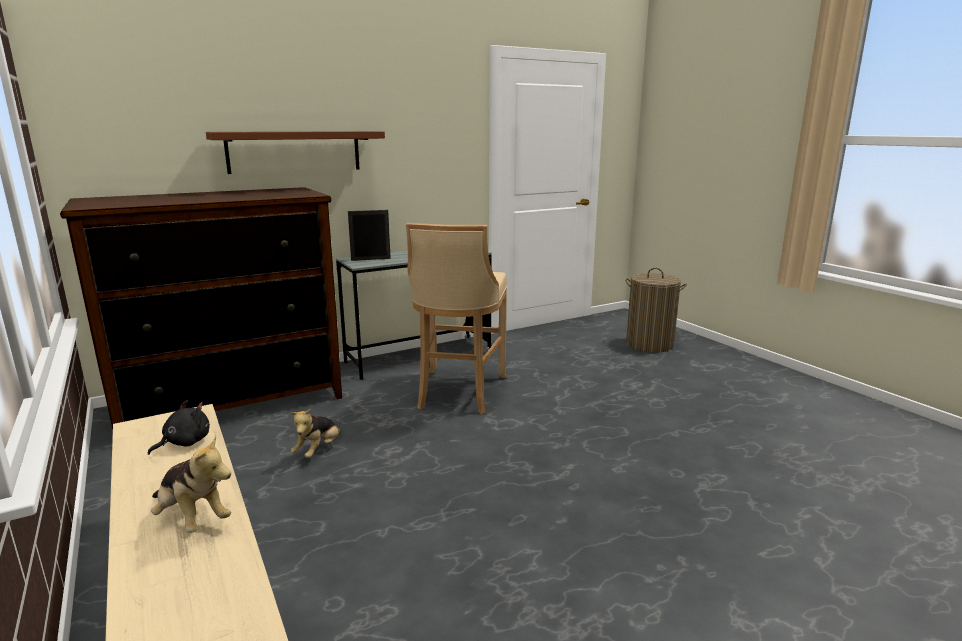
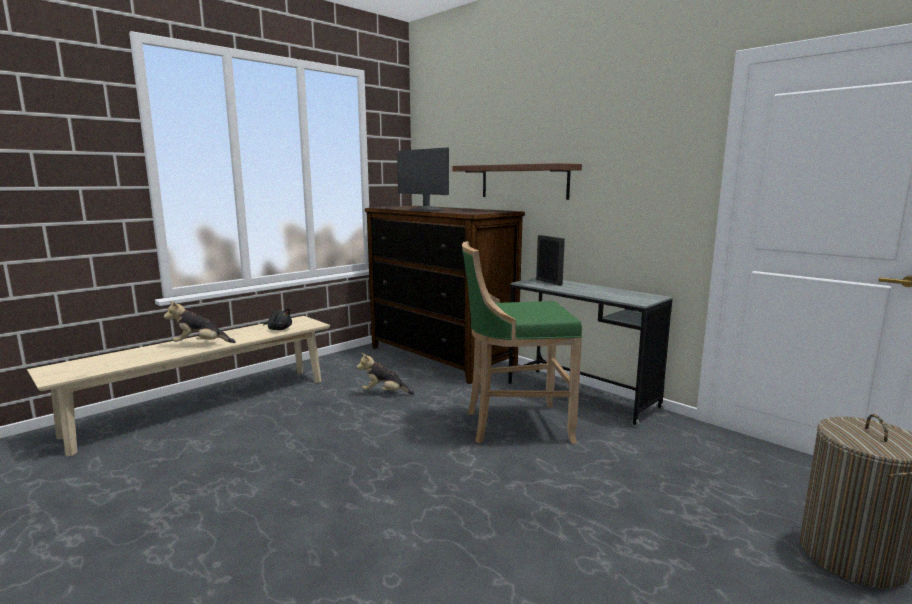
camera: 75 degrees right, 5 degrees down
(192, 518) = (200, 344): plush toy -> plush toy turned 60 degrees clockwise
(210, 199) = (426, 210): none -> monitor
(459, 393) = (514, 425): beige stool -> green stool

